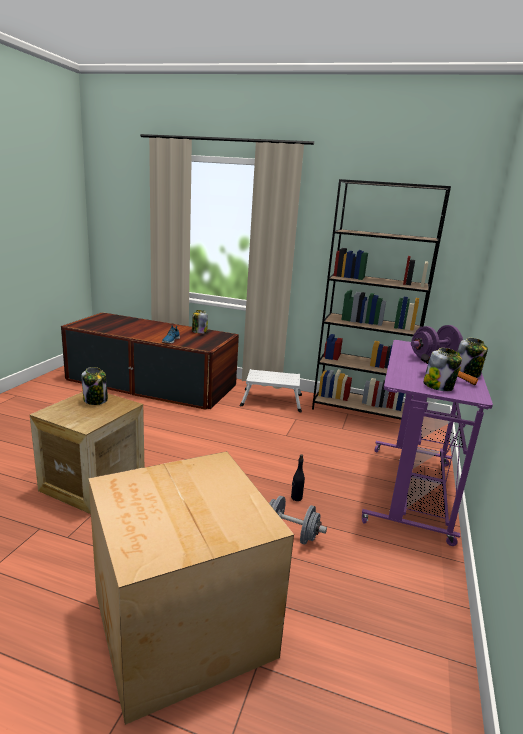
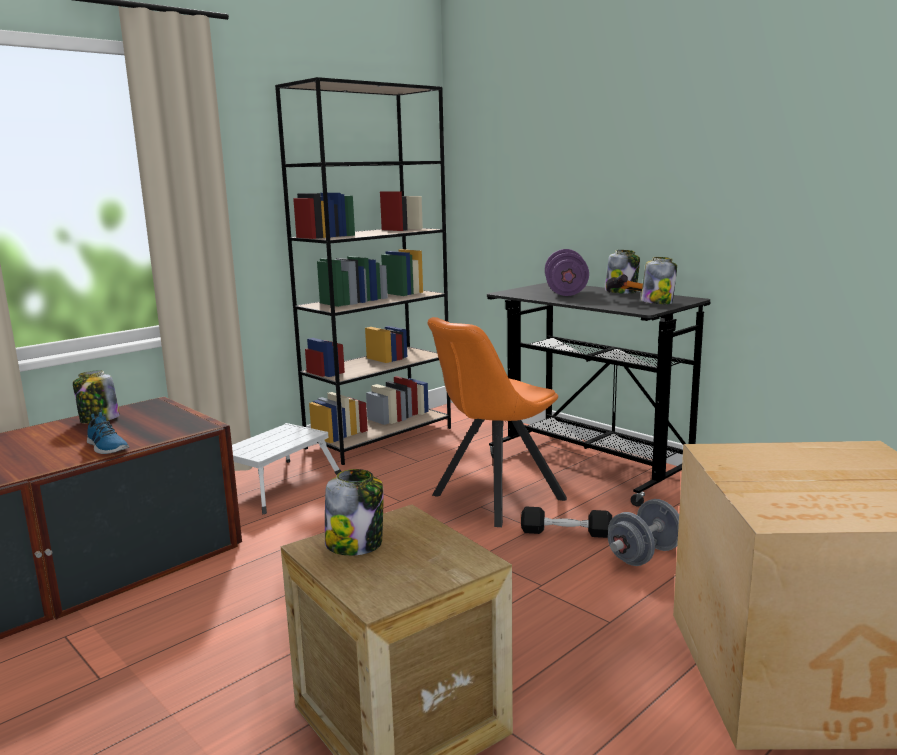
camera: 60 degrees left, 5 degrees down
(296, 497) = (566, 532): black bottle -> black dumbbell
(318, 464) = (495, 498): none -> orange chair
(409, 491) = (590, 466): purple desk -> black desk

